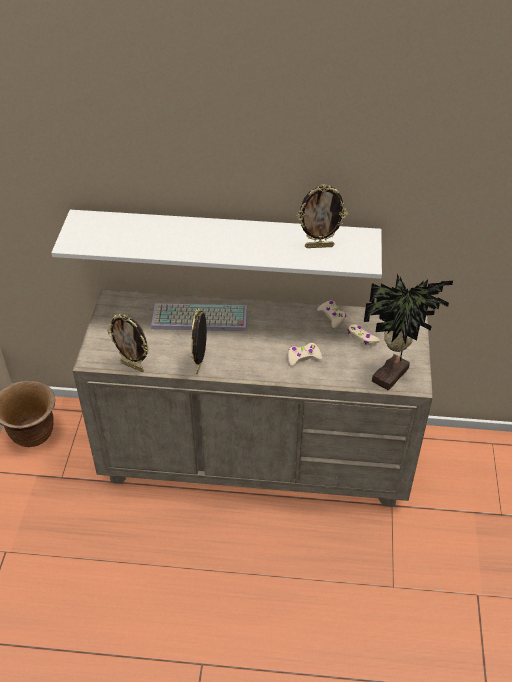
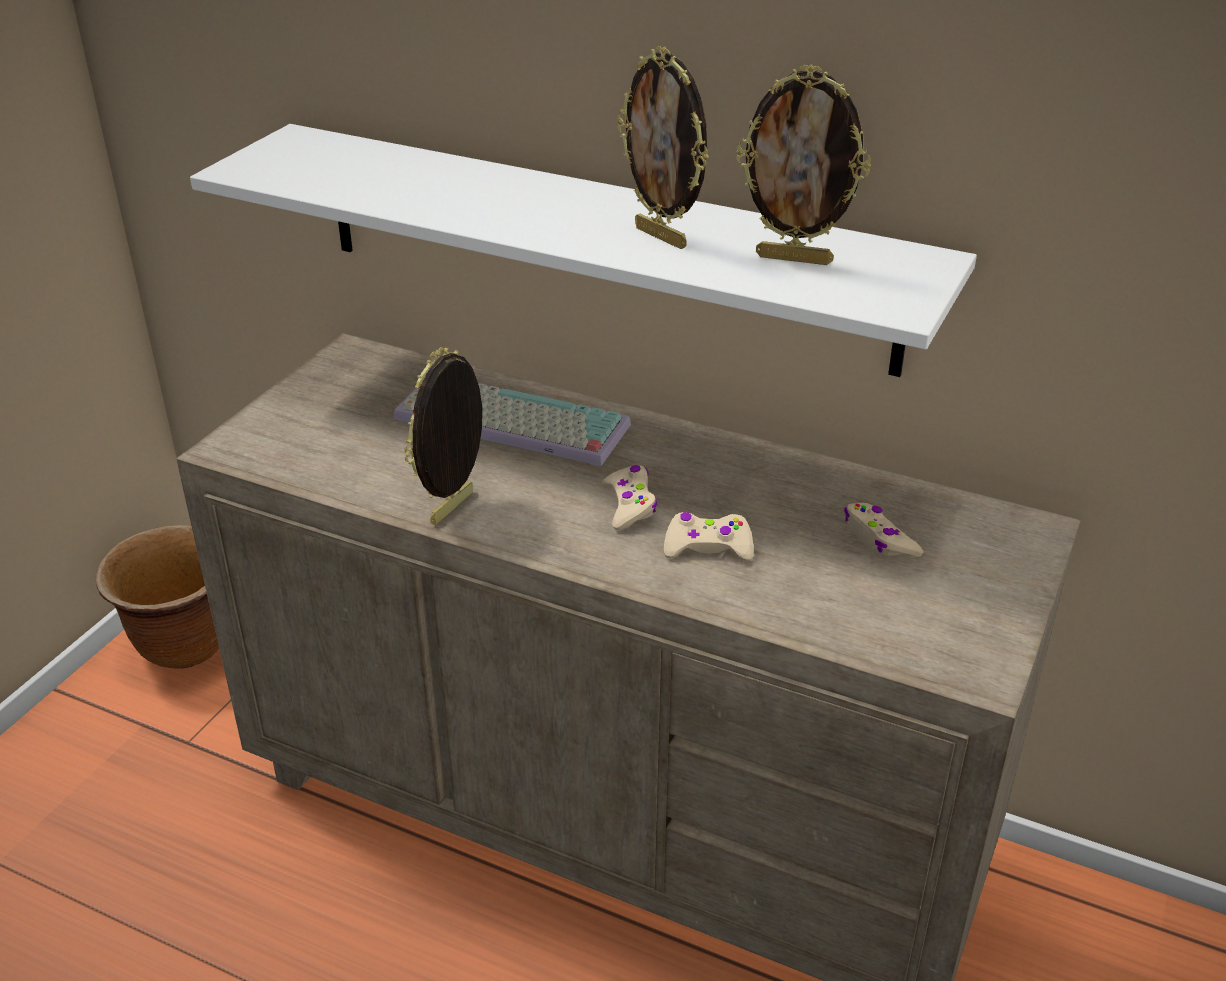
camera: 20 degrees right, 10 degrees down
(133, 366) = (305, 478): picture frame -> picture frame (662, 237)
(332, 316) = (824, 481): beige game controller -> beige game controller (629, 505)
(393, 376) = (924, 640): potted plant -> none

